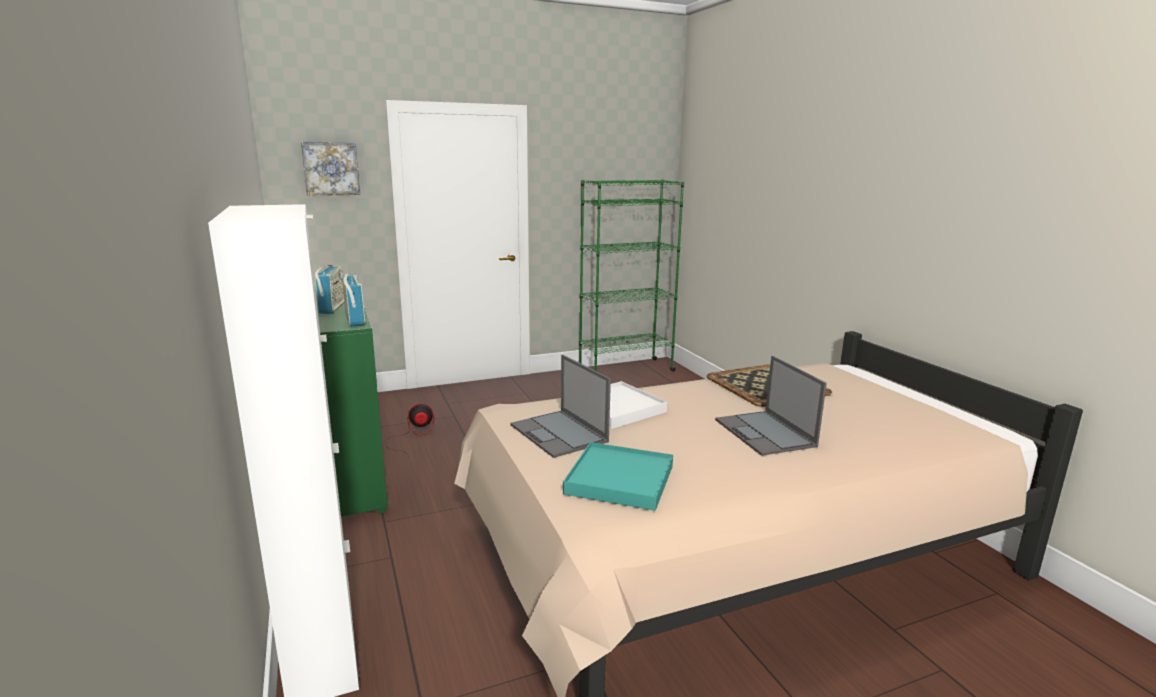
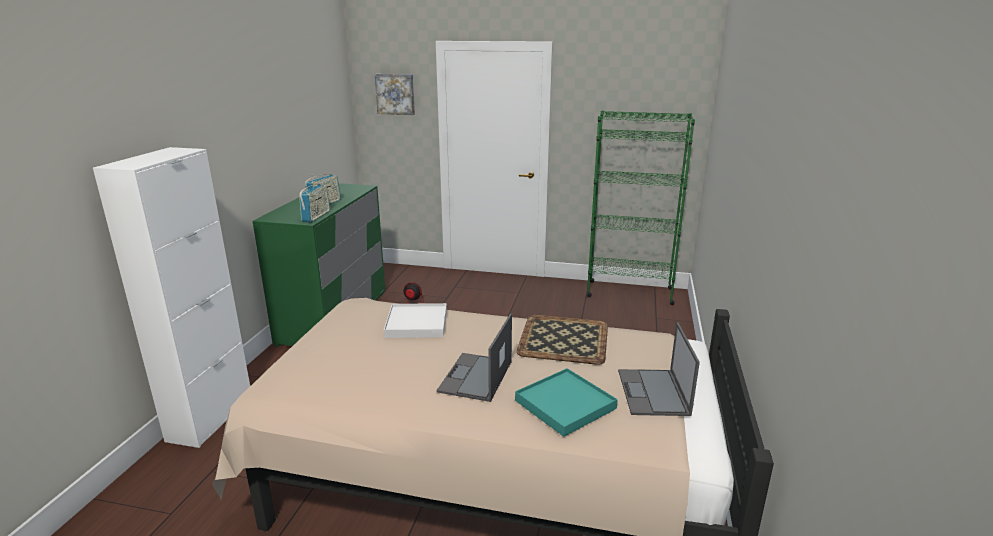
camera: 35 degrees right, 5 degrees up
(559, 434) = (349, 331): laptop -> laptop (653, 393)
(619, 480) = (322, 374): turquoise tray -> turquoise tray (565, 404)

